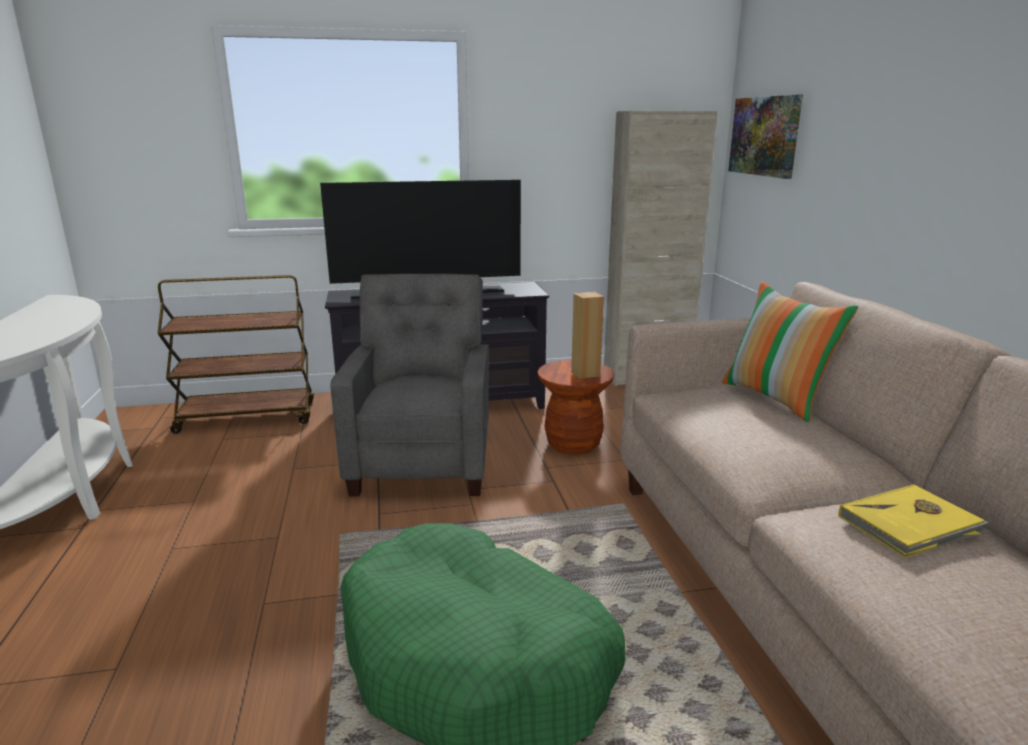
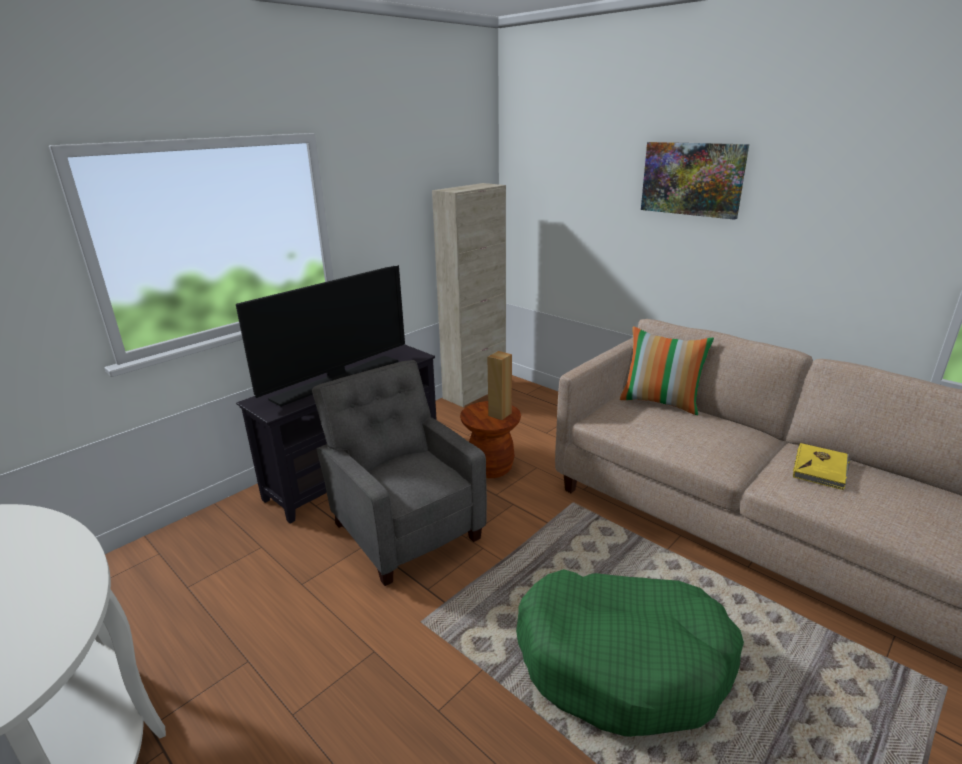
camera: 35 degrees left, 5 degrees up
(248, 417) = (183, 553): brown cart -> none
(765, 136) = (543, 202): picture -> picture (692, 179)

